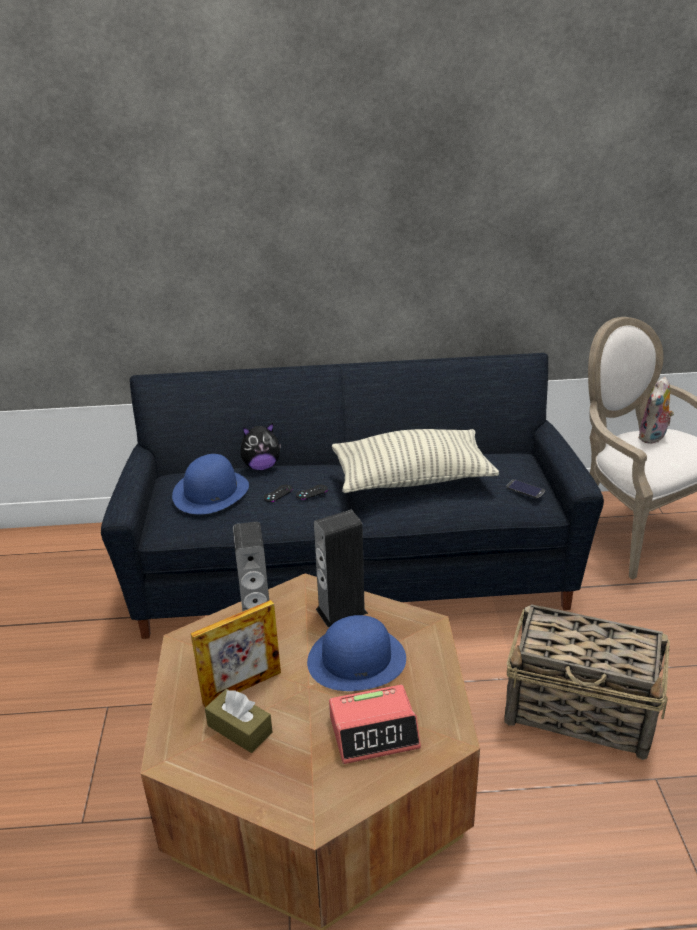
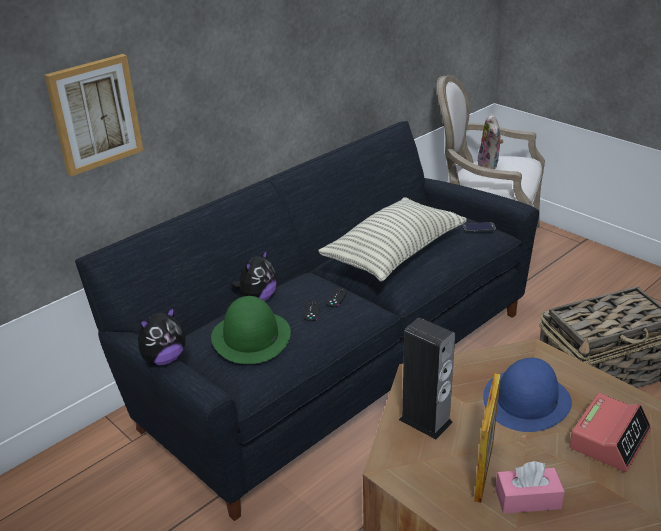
camera: 40 degrees left, 0 degrees up
(130, 477) = (164, 359): none -> plush toy
(165, 258) = (94, 114): none -> picture
(211, 492) = (251, 337): blue hat -> green hat
(239, 729) = (527, 499): brown tissue box -> pink tissue box
(341, 611) = (466, 375): speaker -> none

